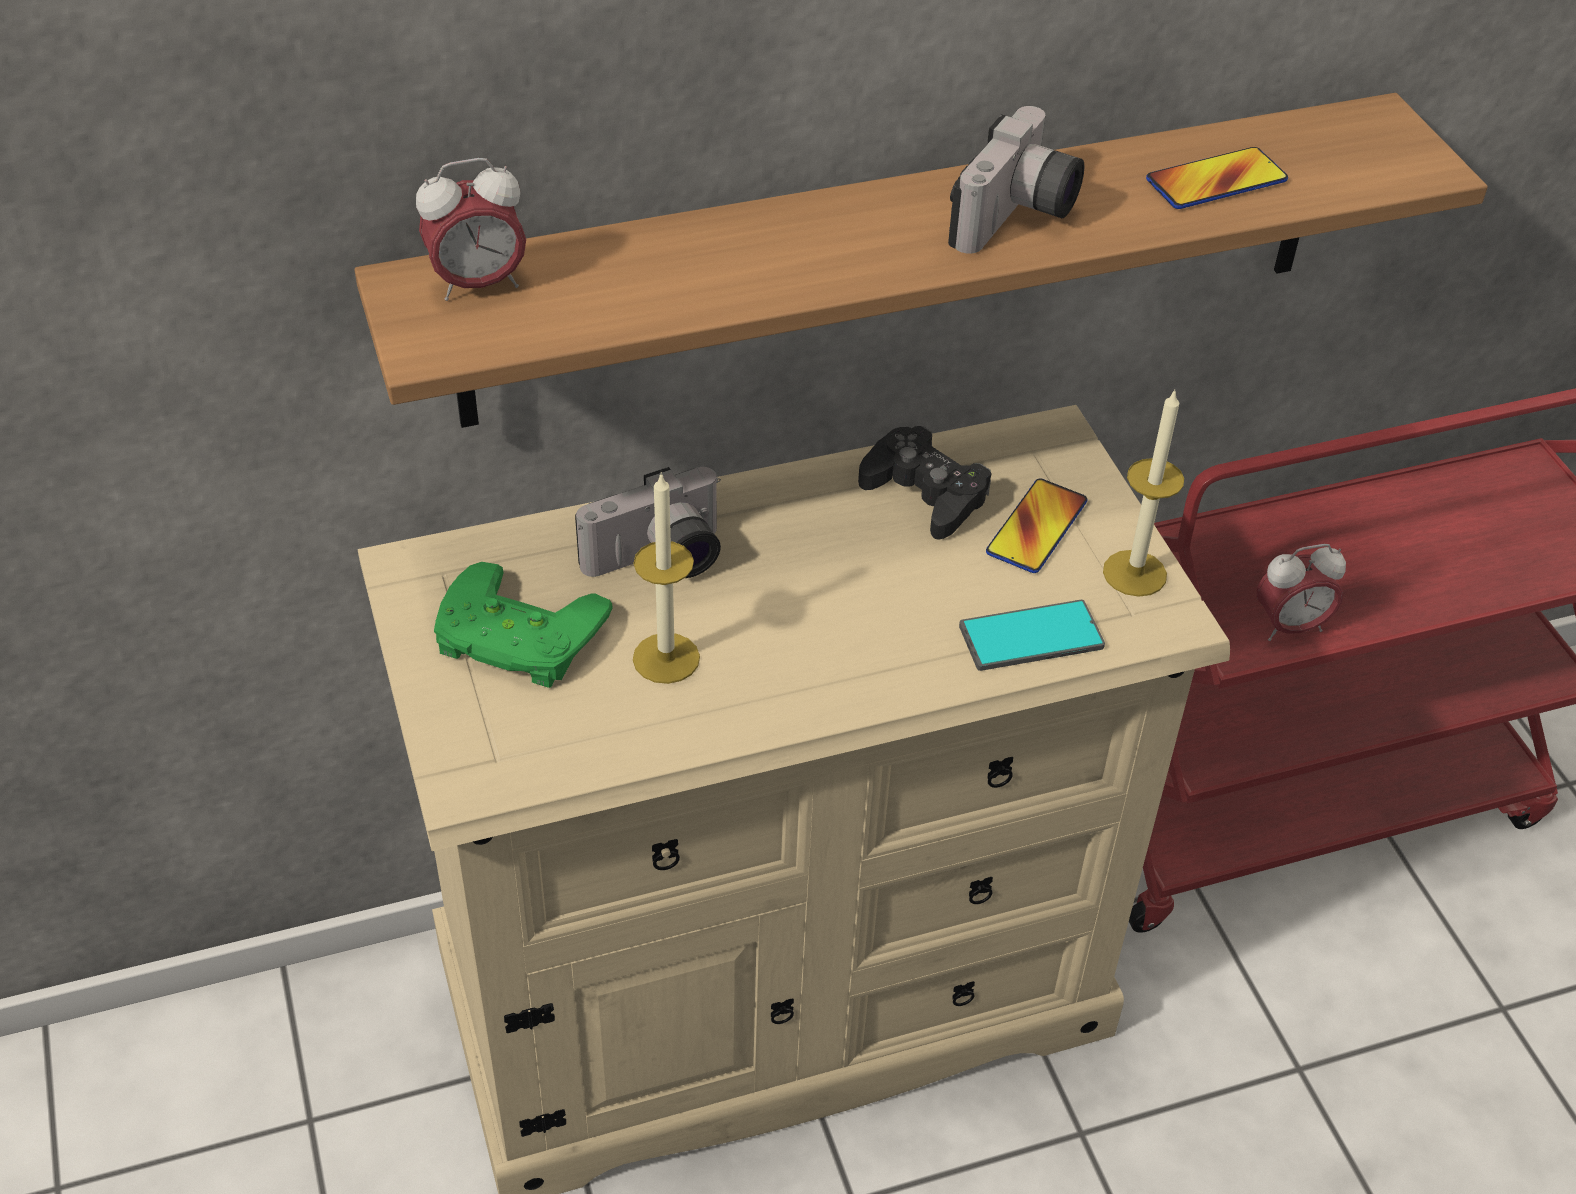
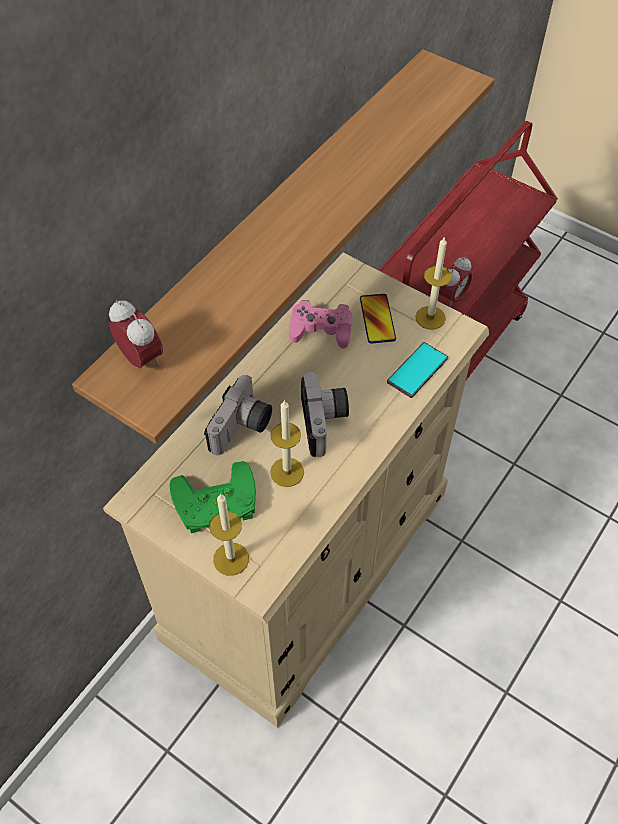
camera: 35 degrees left, 10 degrees up
(462, 723) = (231, 559): none -> candle
(478, 284) = (141, 359): alarm clock -> alarm clock turned 75 degrees counterclockwise
(925, 493) = (321, 329): black game controller -> pink game controller
(1017, 218) = (338, 191): camera -> camera (326, 423)
(1216, 181) = (397, 130): phone -> none

